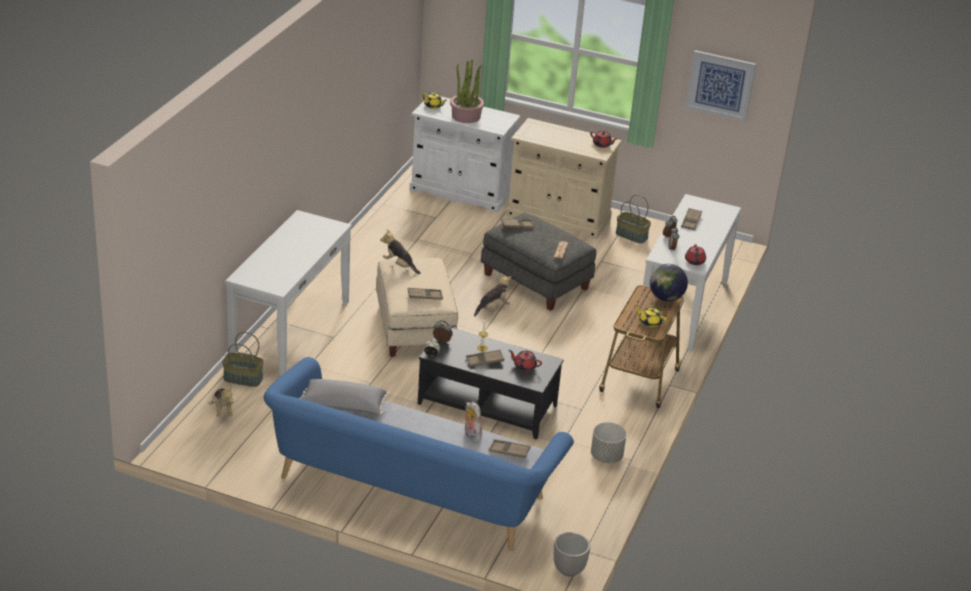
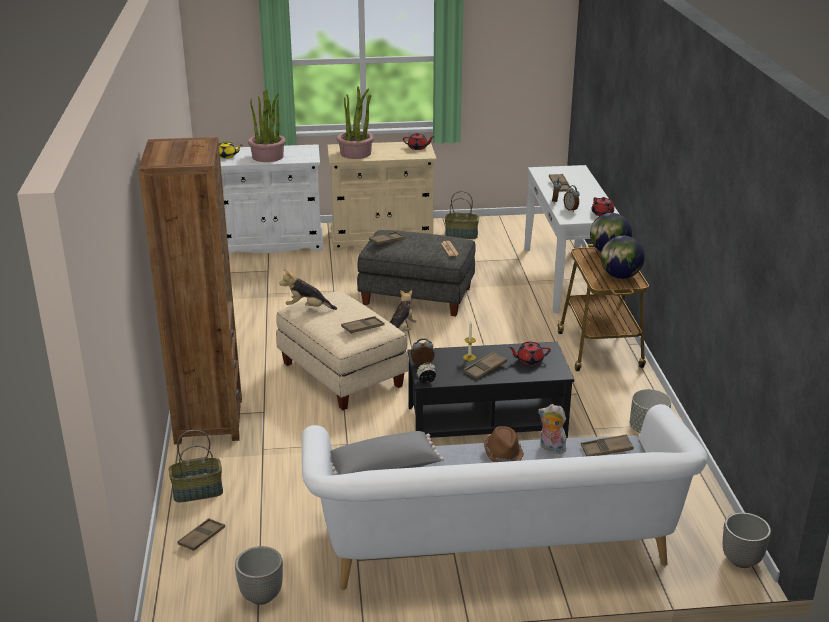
camera: 25 degrees left, 5 degrees down
(222, 410) = (202, 537): plush toy -> brown tray
(229, 461) = (261, 596): none -> planter
(289, 330) = (208, 421): white console table -> brown bookcase
(410, 490) = (497, 543): blue sofa -> white sofa
(433, 426) = (503, 453): none -> brown hat
(542, 135) = (356, 153): none -> potted plant
(649, 322) = (620, 276): yellow teapot -> globe
(720, 85) = (516, 59): picture -> none

